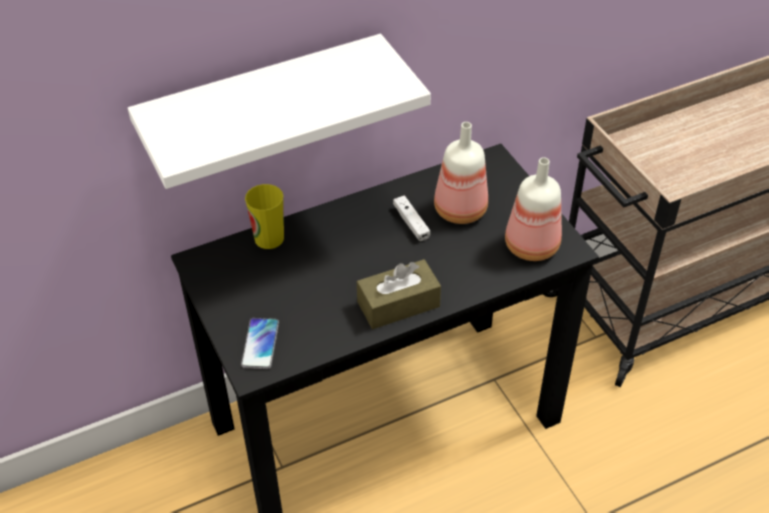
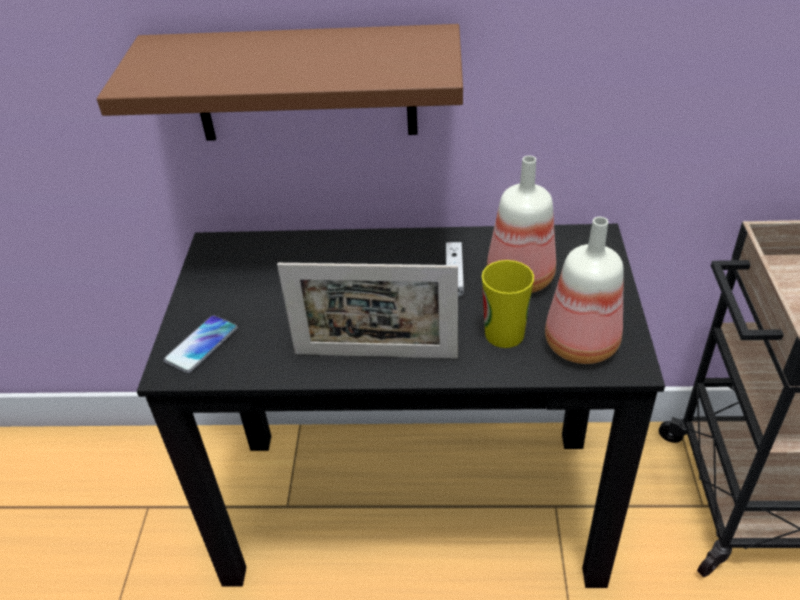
camera: 30 degrees right, 5 degrees down
(263, 108) = (304, 85): white shelf -> brown shelf
(269, 238) = (296, 245): cup -> cup (504, 334)
(398, 304) = (375, 355): brown tissue box -> picture frame

